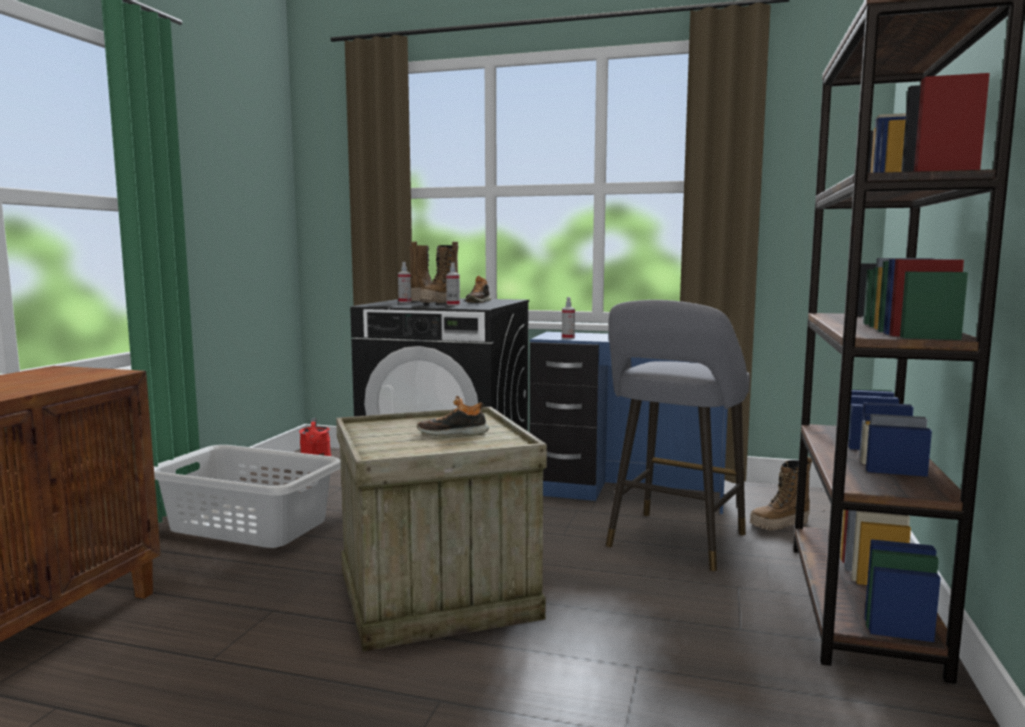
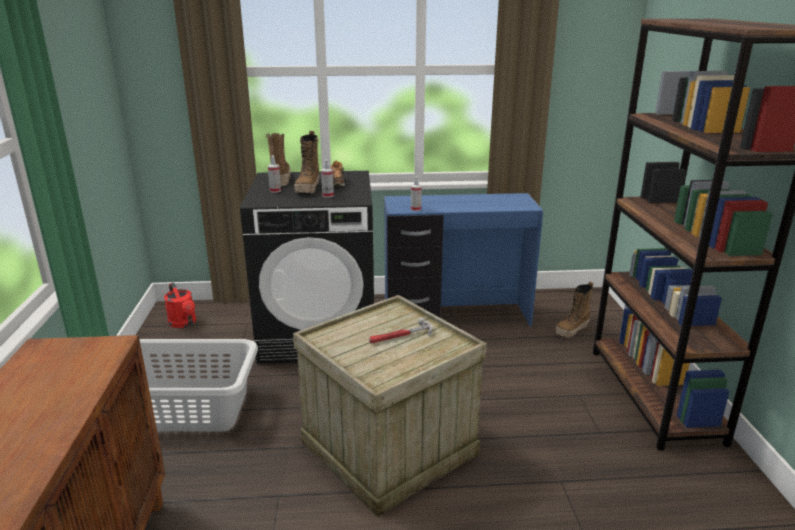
camera: 20 degrees left, 15 degrees up
(453, 433) = (401, 336): shoe -> hammer
(673, 543) = (516, 362): grey stool -> none

